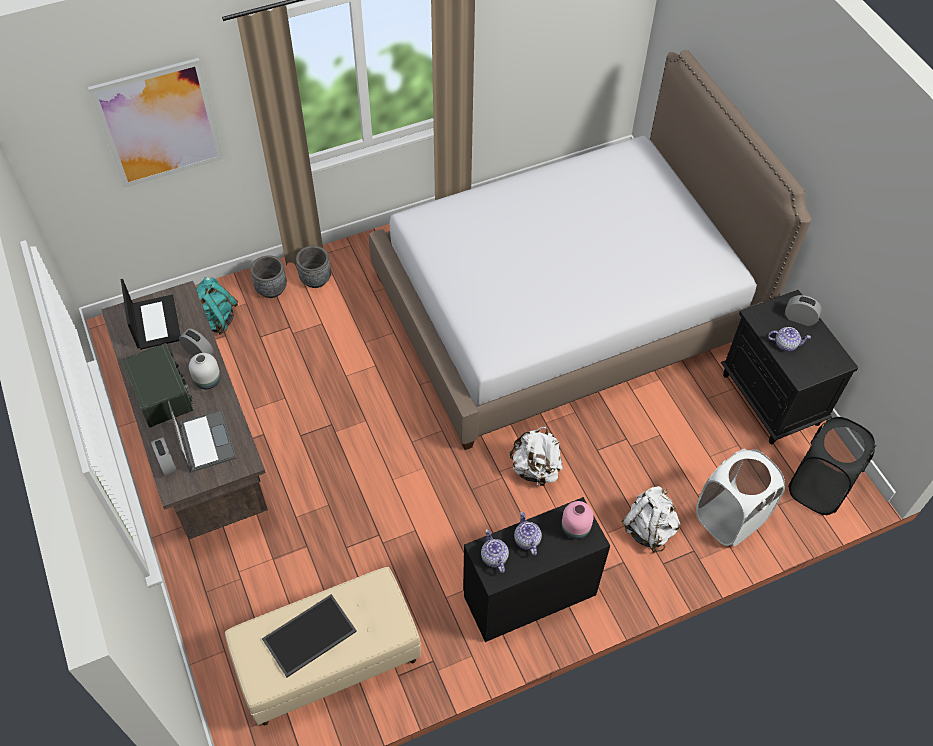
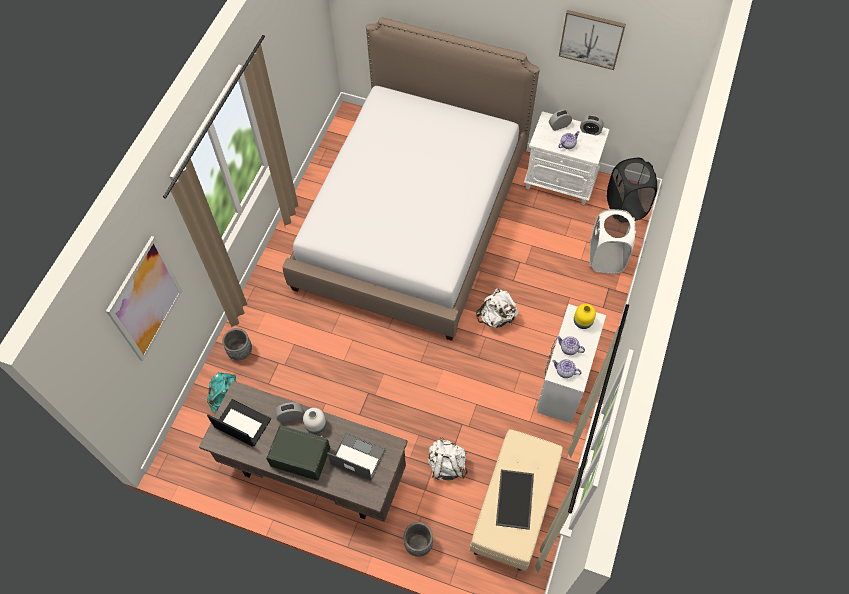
camera: 45 degrees left, 5 degrees up
(167, 463) = (352, 488): alarm clock -> alarm clock (590, 131)
(315, 279) = (259, 323): grey planter -> grey planter (418, 543)
(528, 594) = (563, 381): black dresser -> white dresser
(576, 528) = (583, 322): pink vase -> yellow vase
(649, 528) = (578, 296): white backpack -> white backpack (446, 465)
(771, 399) = (561, 181): black nightstand -> white nightstand
(883, 215) = (591, 39): none -> picture

